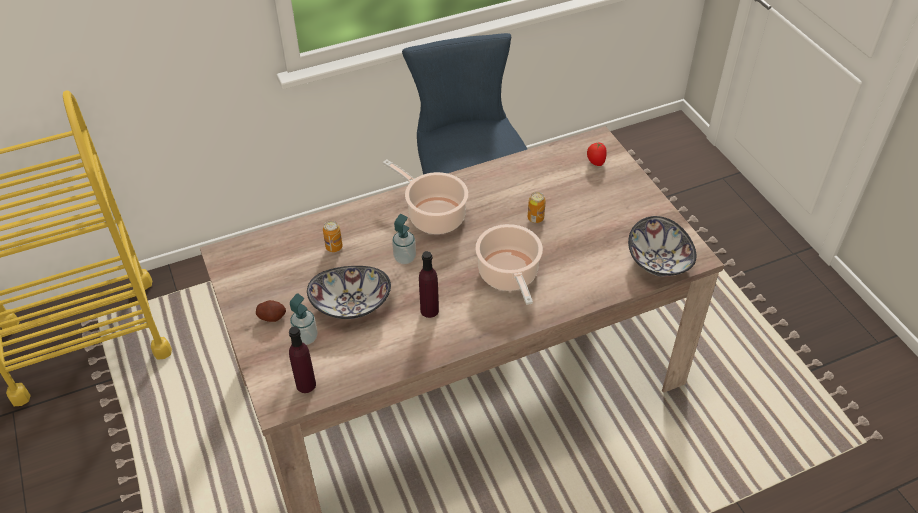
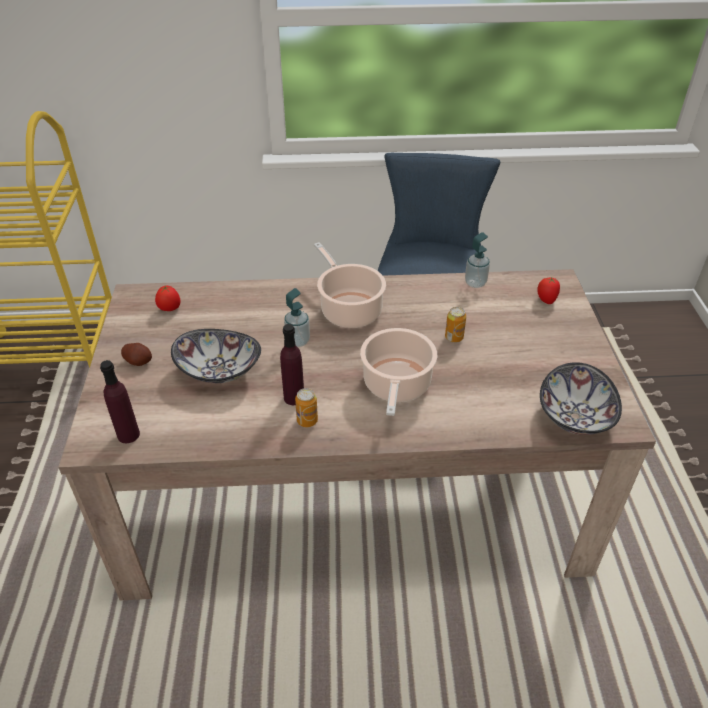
camera: 20 degrees right, 5 degrees down
(269, 259) = (169, 309): none -> tomato
(306, 337) = (157, 389): soap dispenser -> soap dispenser (475, 283)
(334, 247) = (235, 314): can -> can (307, 421)

